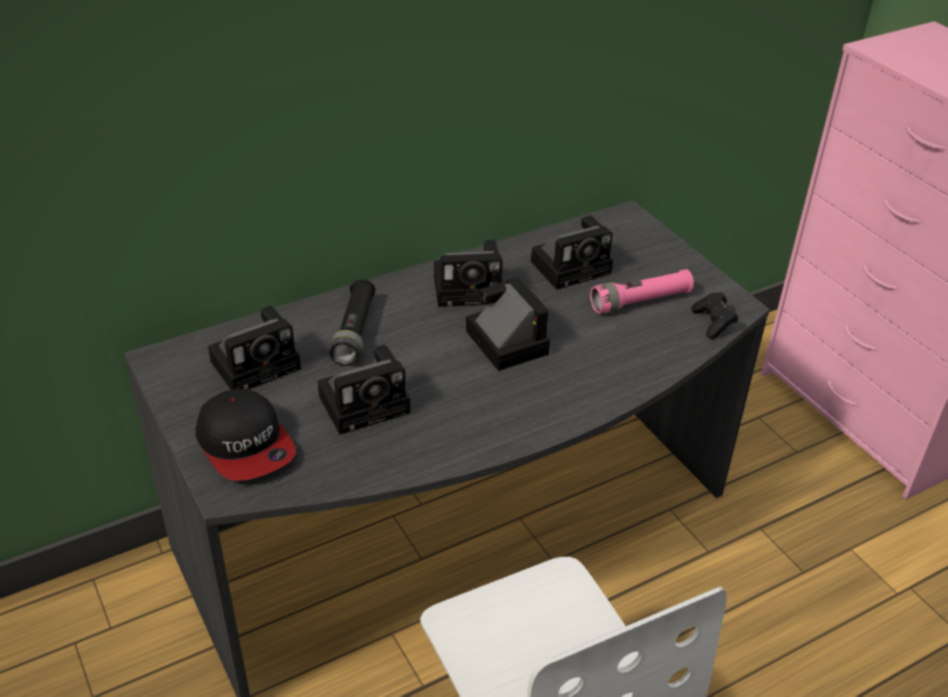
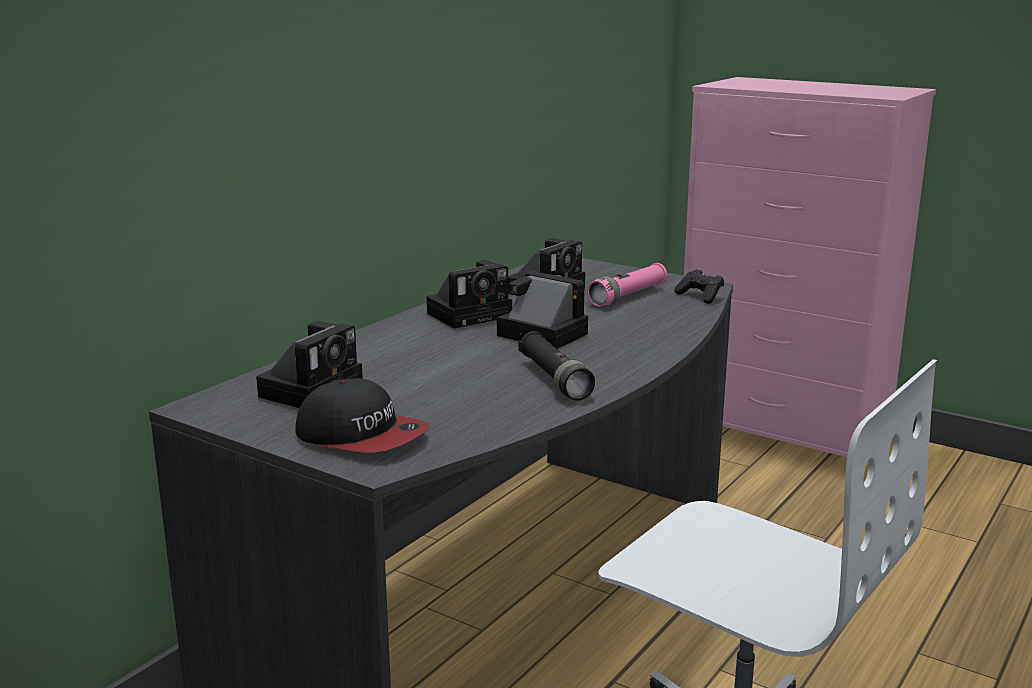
camera: 25 degrees left, 20 degrees down
(354, 332) = (390, 354): black flashlight -> black flashlight (554, 379)
(367, 402) = (455, 388): camera -> none

